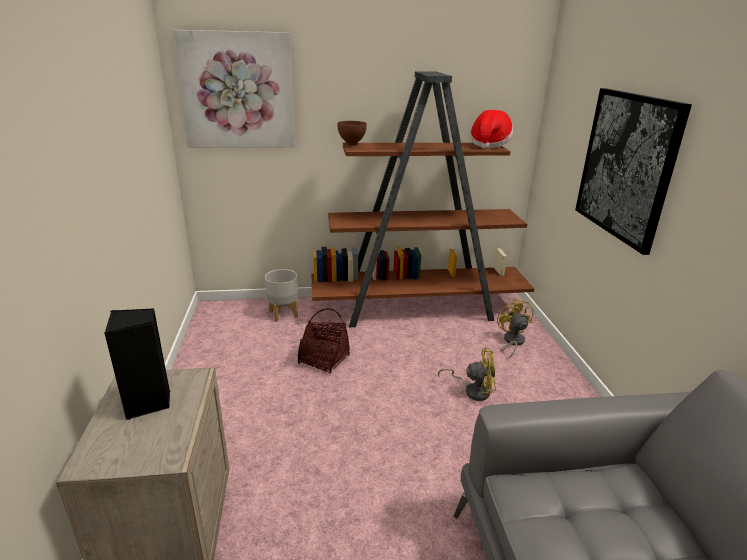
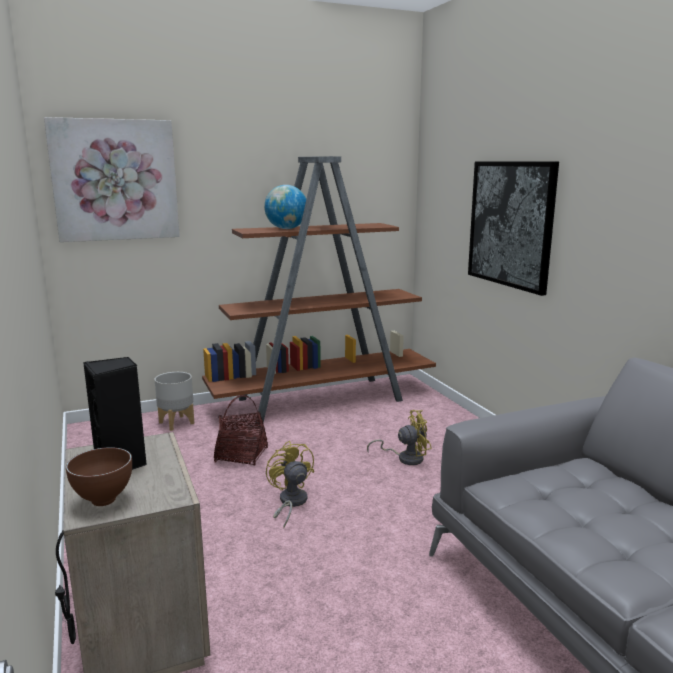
camera: 15 degrees left, 10 degrees down
(351, 144) = (242, 229): brown bowl -> brown bowl (102, 502)
(393, 146) = (286, 229): none -> globe
(489, 145) = (376, 224): hat -> none
(512, 342) = (426, 415): yellow fan -> yellow fan (290, 503)

